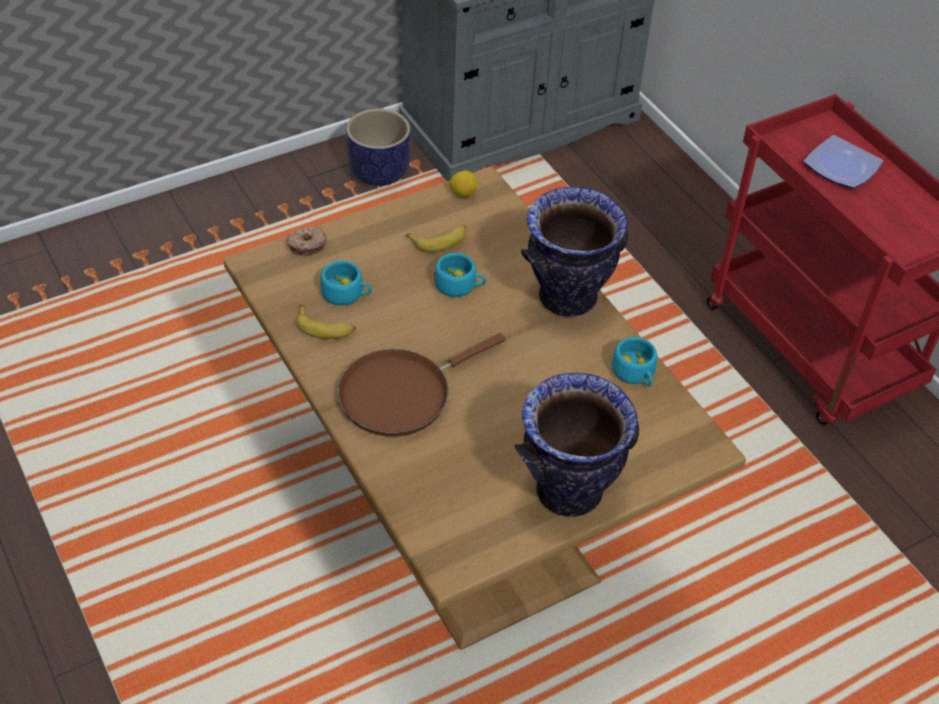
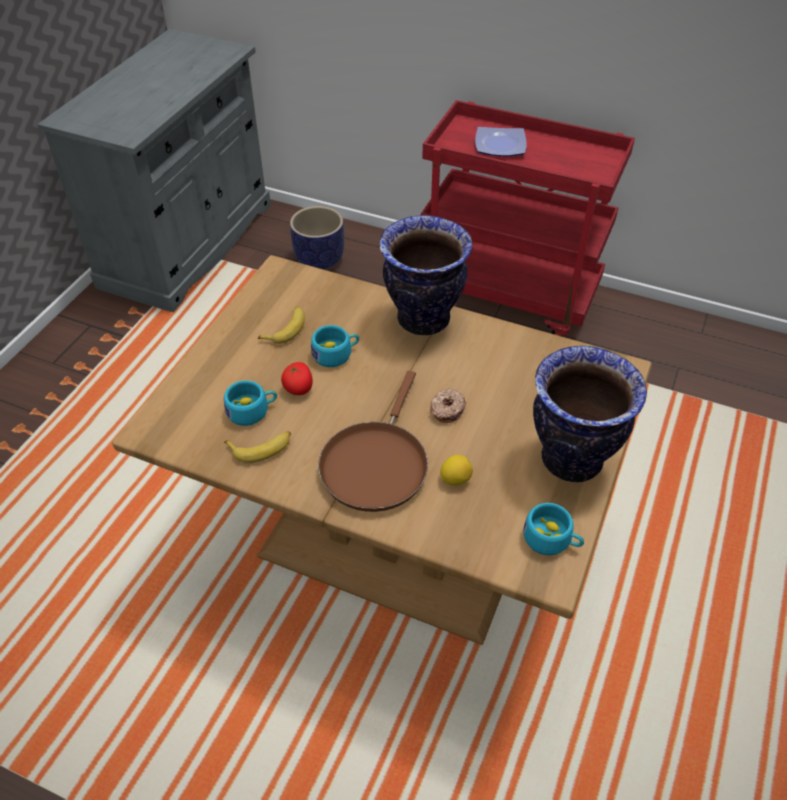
camera: 35 degrees left, 0 degrees up
(306, 245) = (179, 390): donut -> donut (446, 409)
(379, 172) = (109, 330): planter -> planter (319, 259)
(400, 297) = (298, 388): none -> tomato
(463, 193) = (269, 285): lemon -> lemon (455, 479)
(635, 374) = (524, 346): turquoise cup -> turquoise cup (552, 540)

